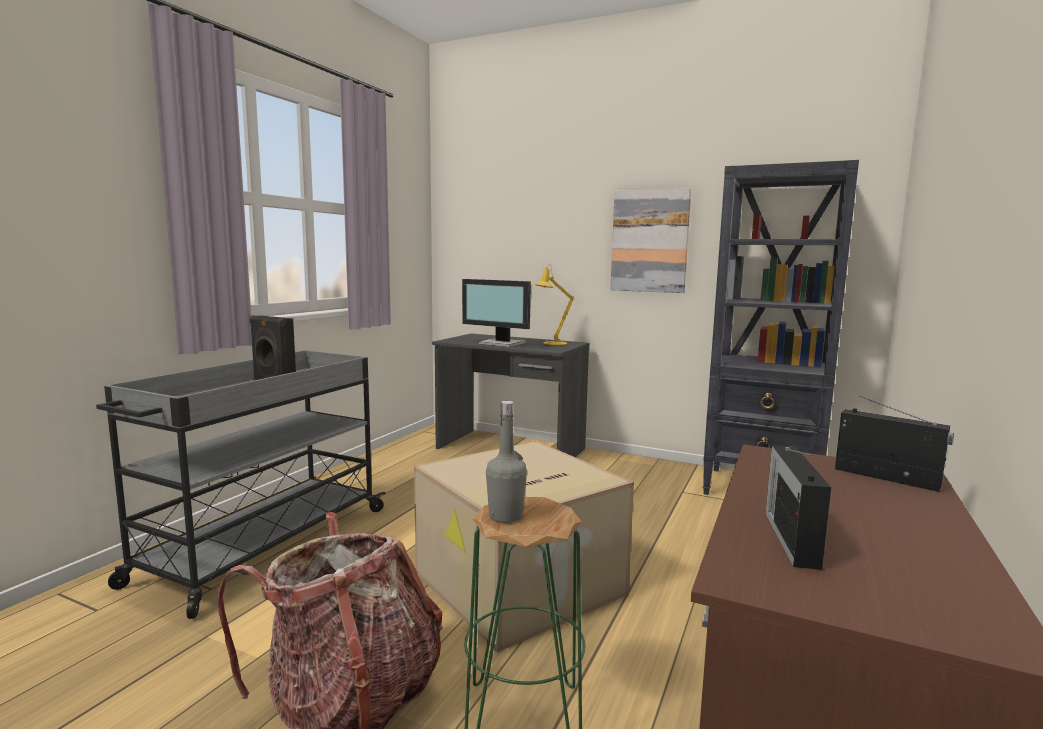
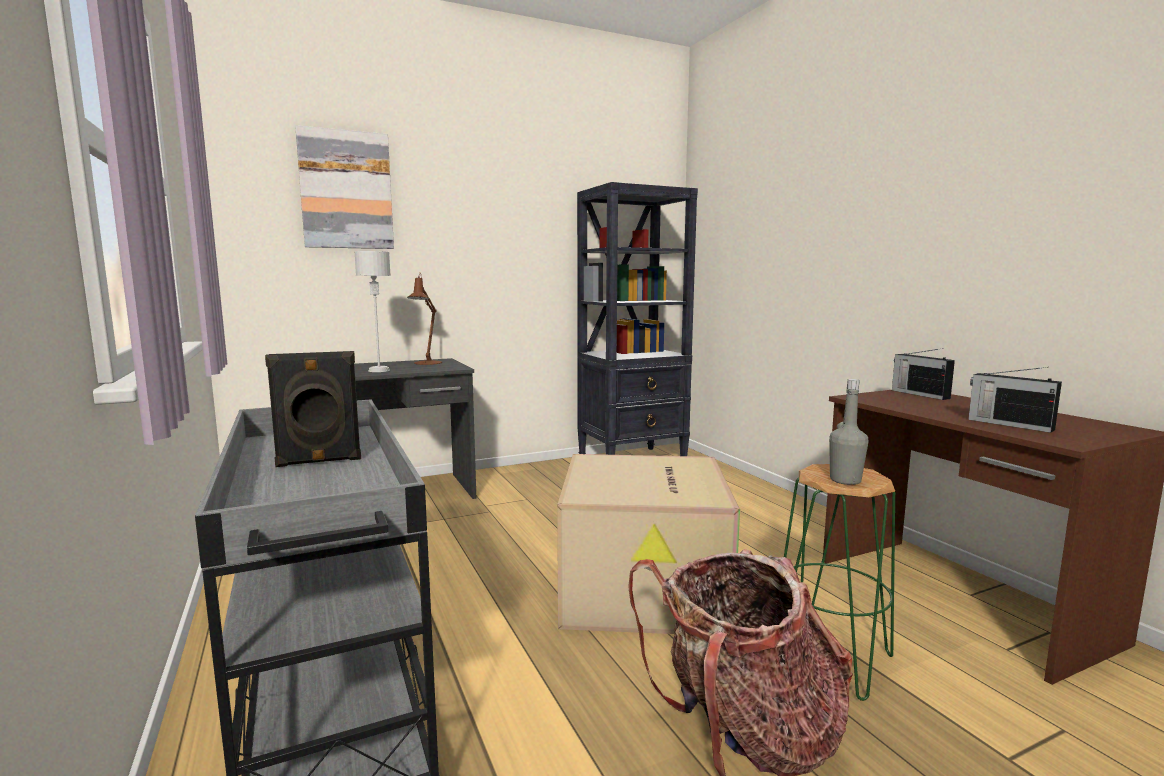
camera: 50 degrees left, 0 degrees up
(502, 343) = (379, 370): monitor -> grey table lamp
(552, 343) = (426, 363): yellow table lamp -> brown table lamp
(650, 241) = (504, 248): picture -> picture (346, 190)
(888, 478) = (919, 394): radio -> radio turned 105 degrees counterclockwise

